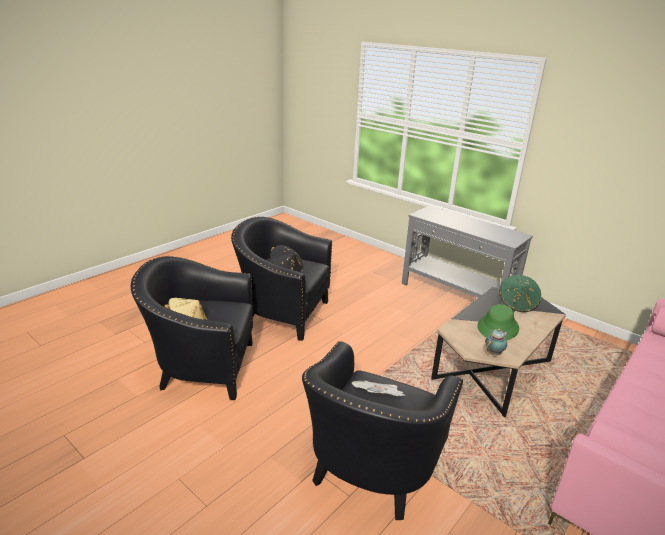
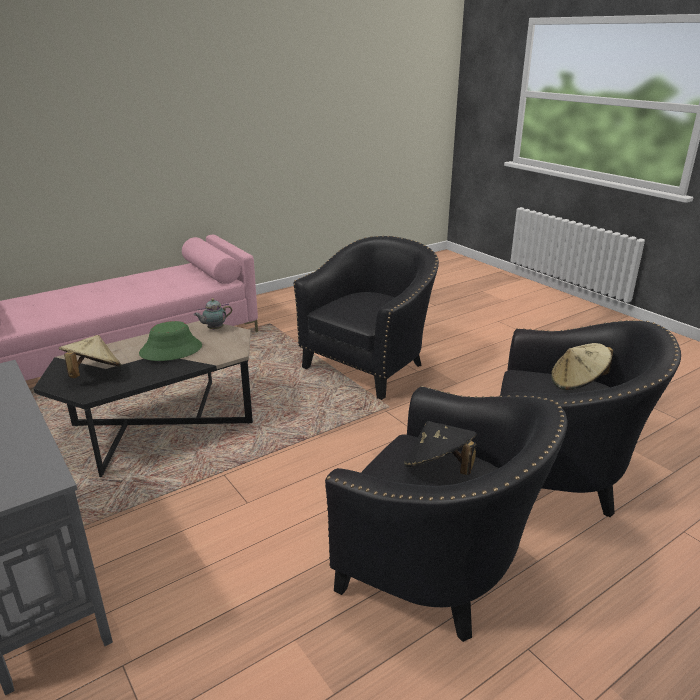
camera: 165 degrees left, 0 degrees up
(378, 399) = (364, 308): newspaper -> none
(517, 304) = (93, 374): green hat -> beige hat

